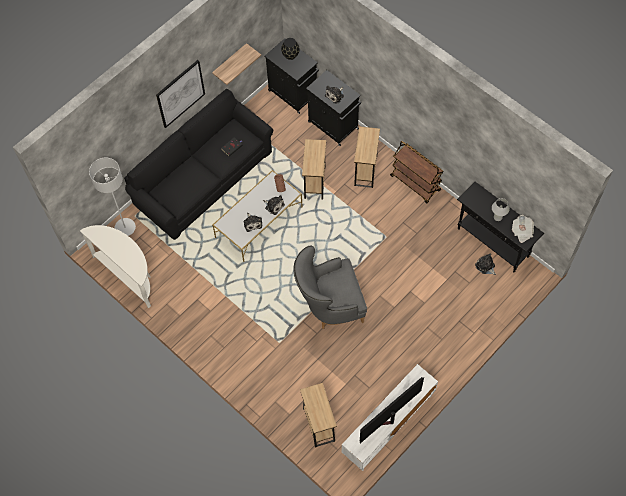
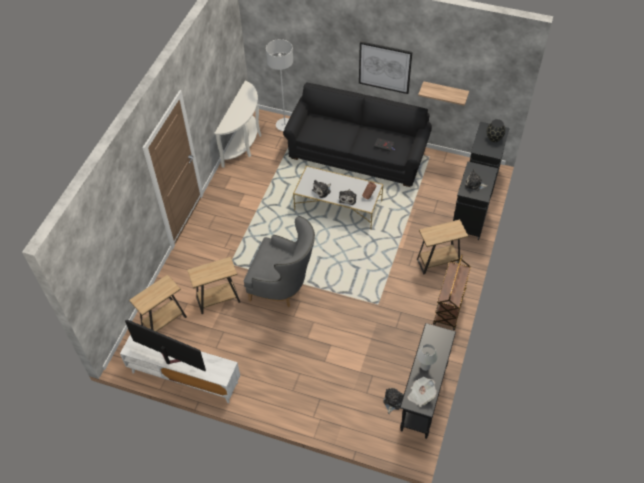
camera: 65 degrees right, 10 degrees down
(315, 182) = (401, 229): brown side table -> brown side table (218, 300)
(329, 305) = (283, 286): grey armchair -> grey armchair turned 150 degrees clockwise

